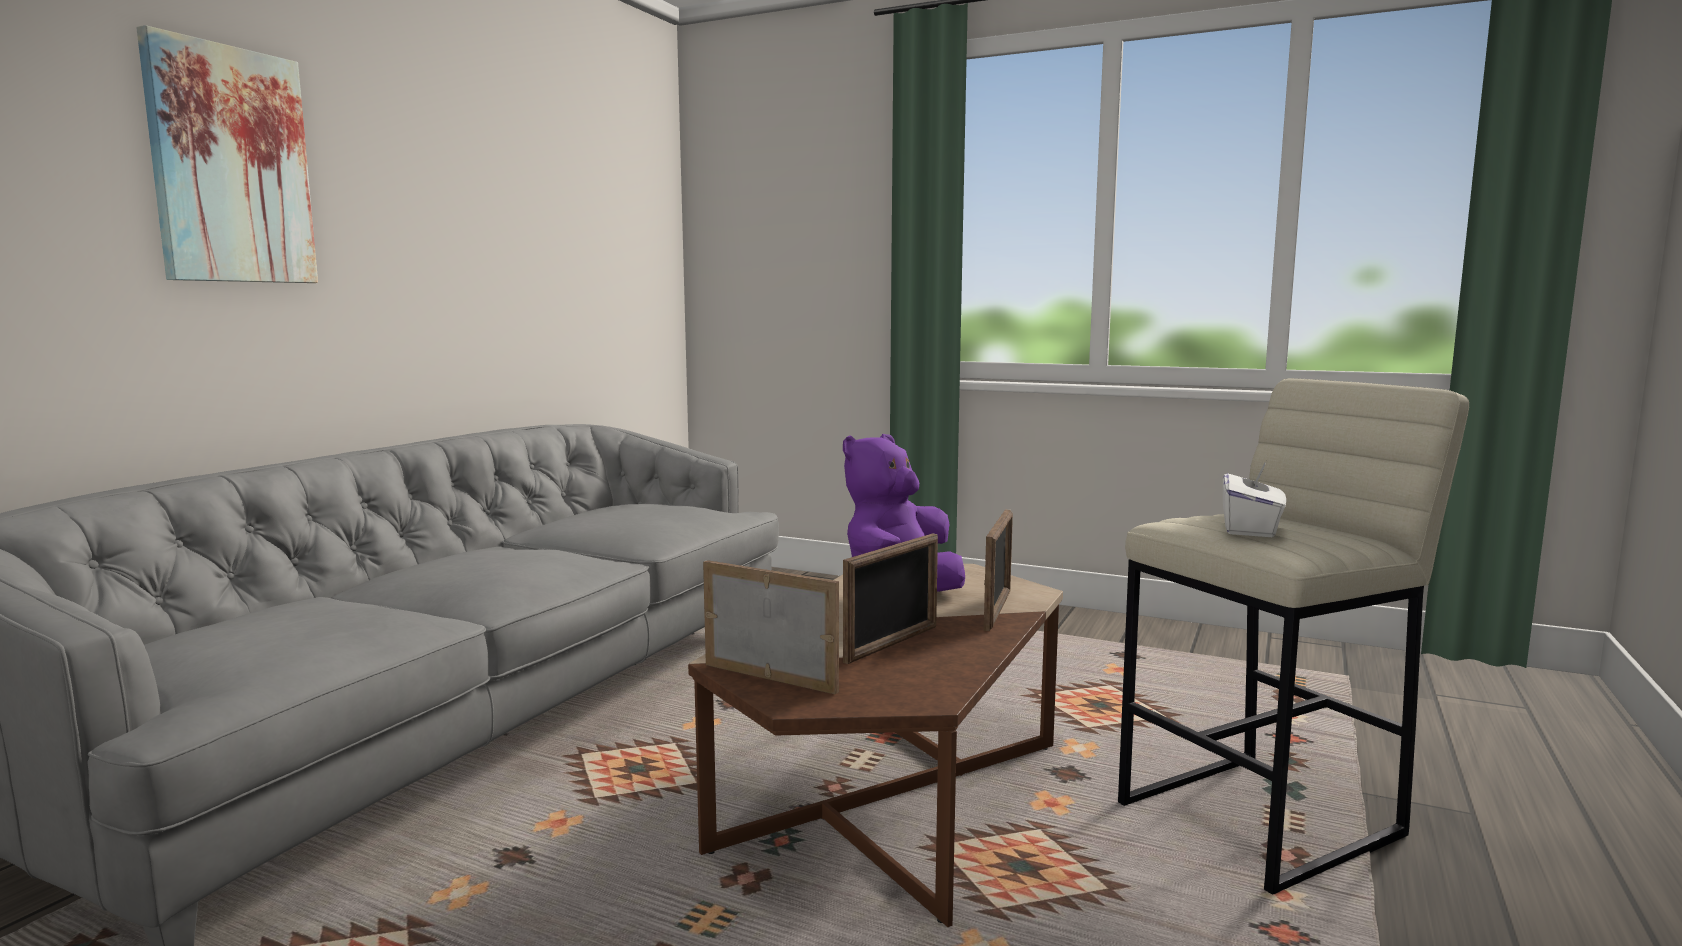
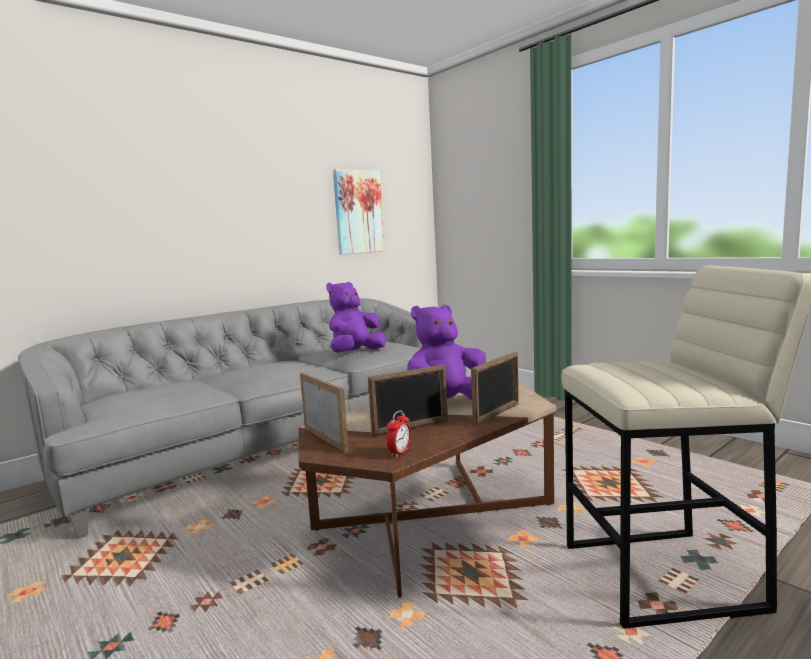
camera: 25 degrees right, 0 degrees up
(230, 166) = (170, 181): picture -> picture (358, 212)
(637, 527) = (355, 353): none -> purple plush toy
(928, 684) = (399, 453): none -> alarm clock
(1250, 529) = (629, 372): white tissue box -> none

